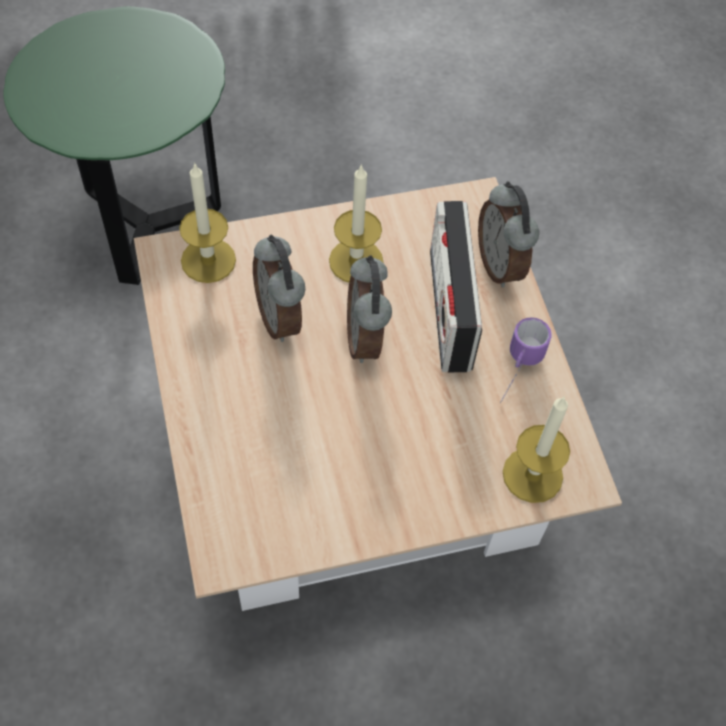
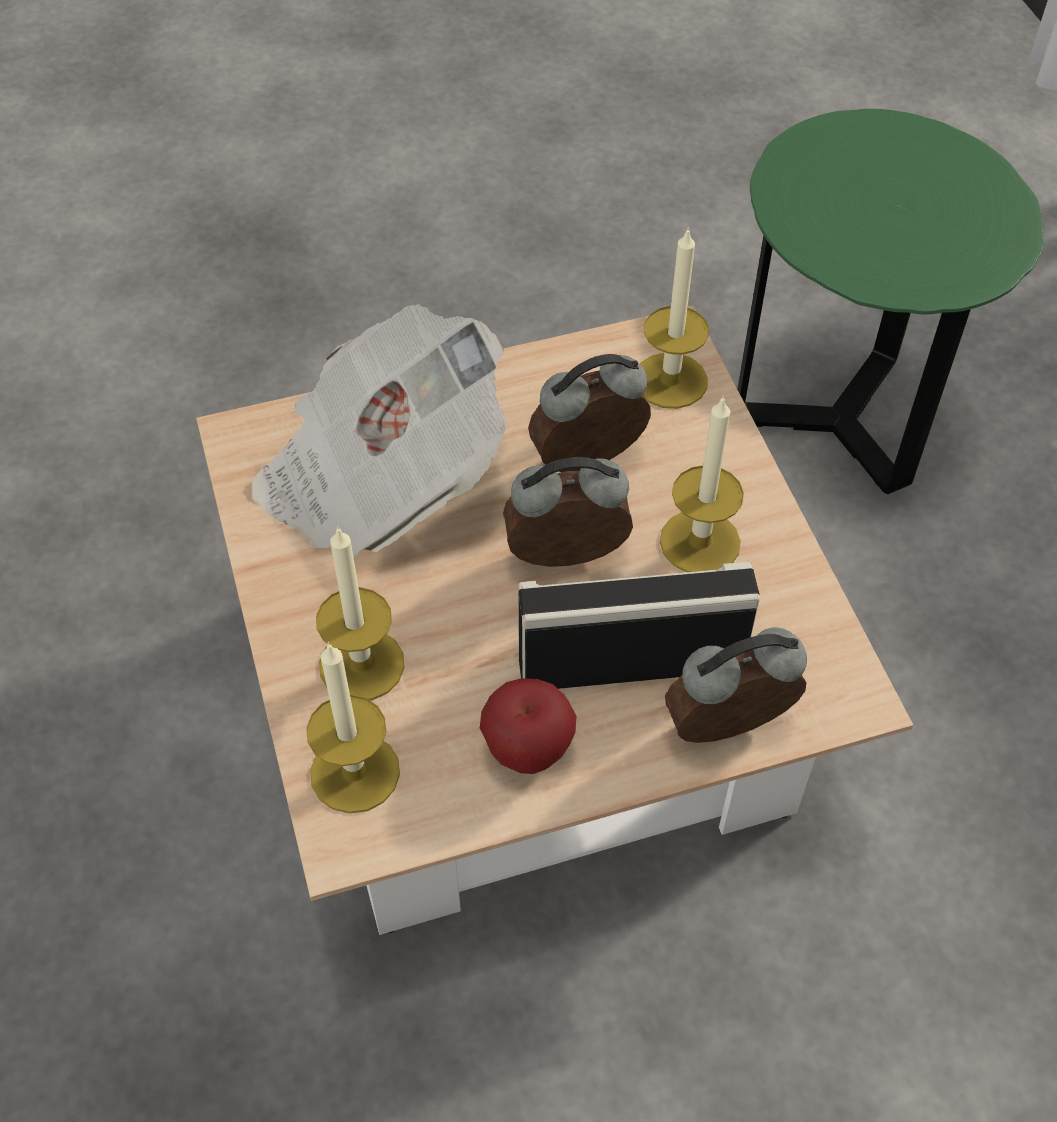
camera: 90 degrees right, 5 degrees down
(279, 454) = (381, 478): none -> newspaper
(447, 469) = (361, 664): none -> candle
(516, 373) = (528, 752): mug -> apple

